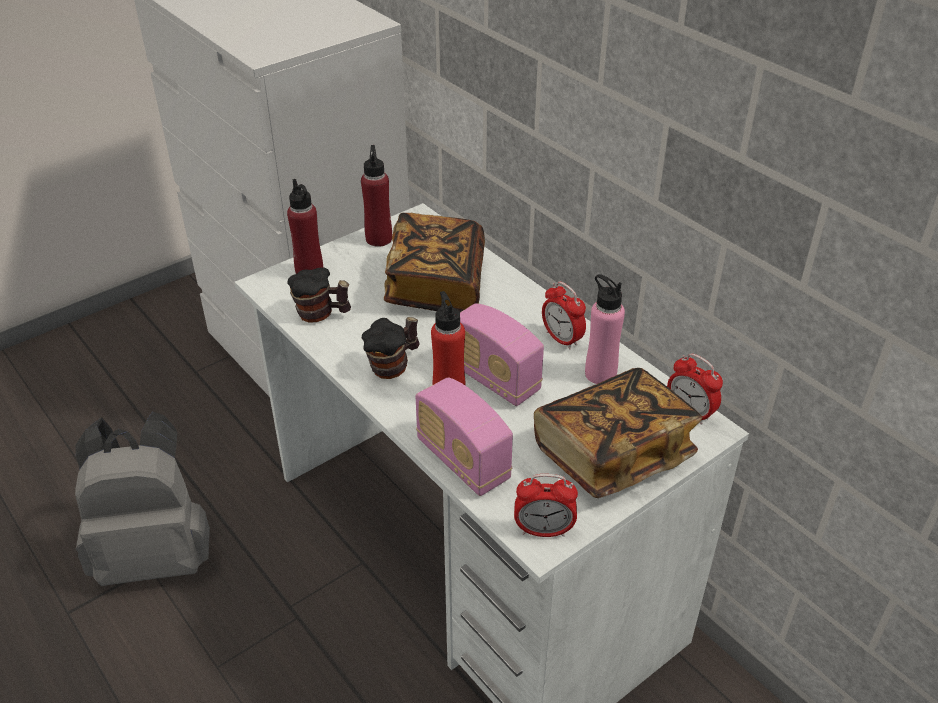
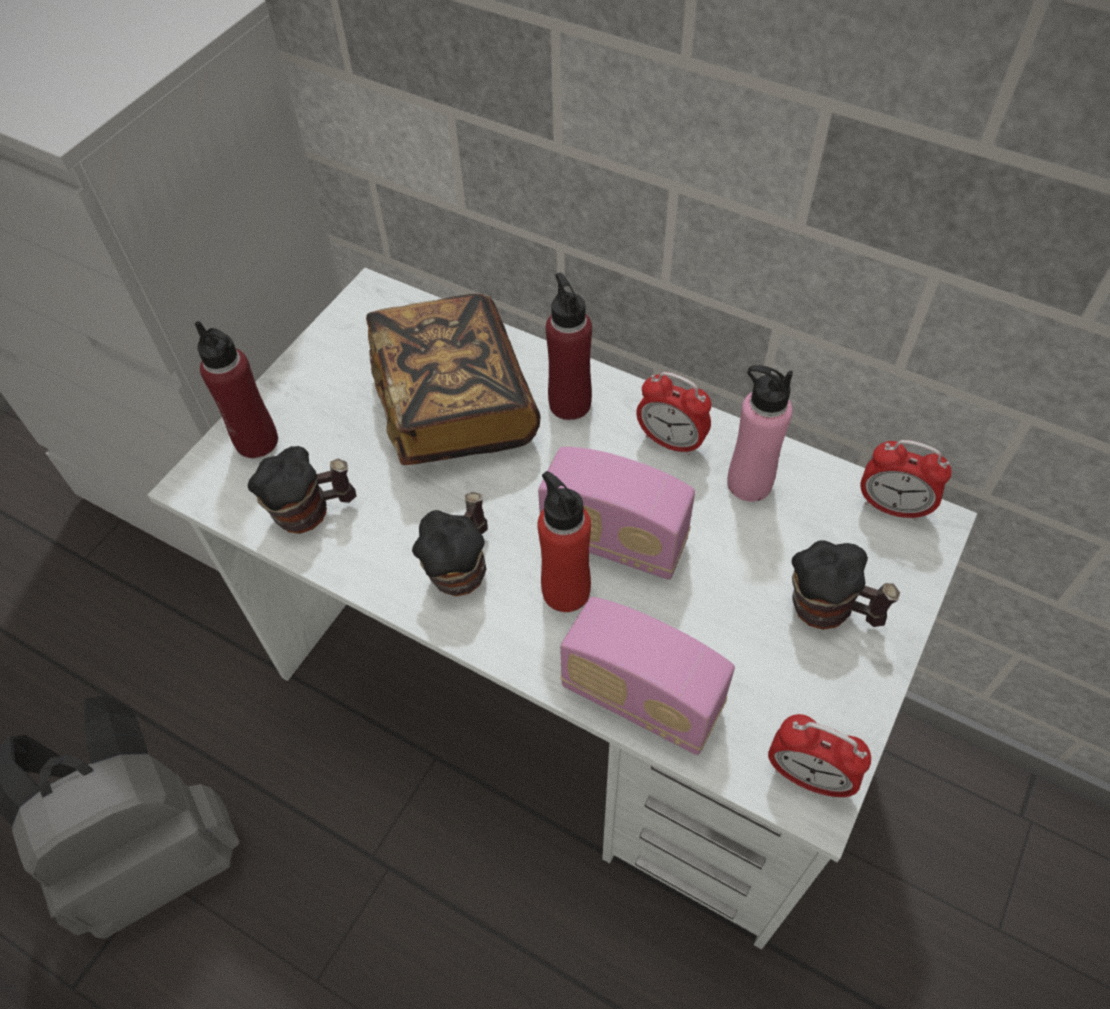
camera: 20 degrees left, 15 degrees up
(379, 239) = (331, 349): red bottle -> red bottle (570, 403)
(543, 530) = (807, 776): alarm clock -> alarm clock turned 45 degrees clockwise
(612, 453) = (830, 610): book -> mug

